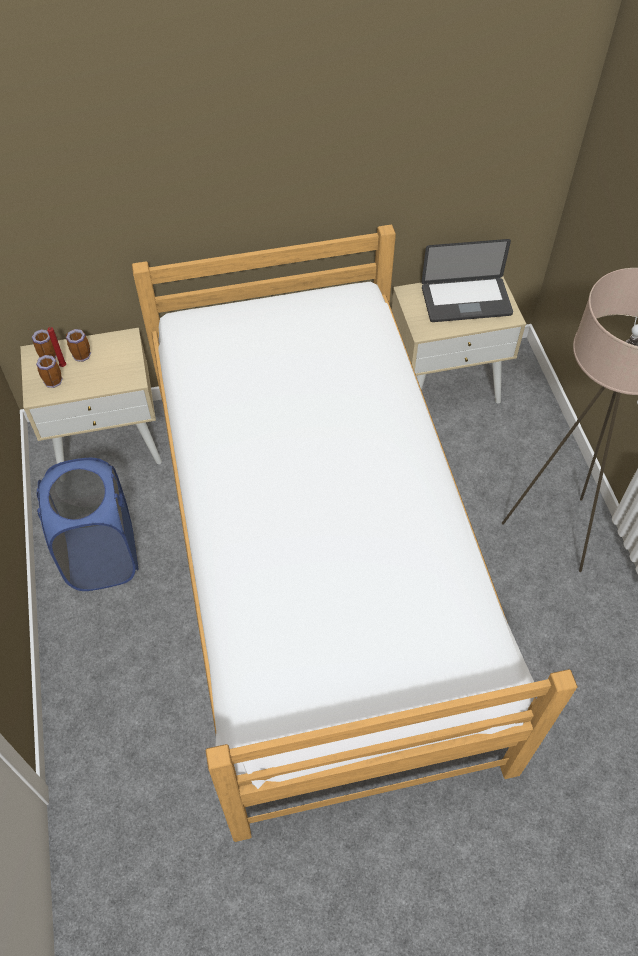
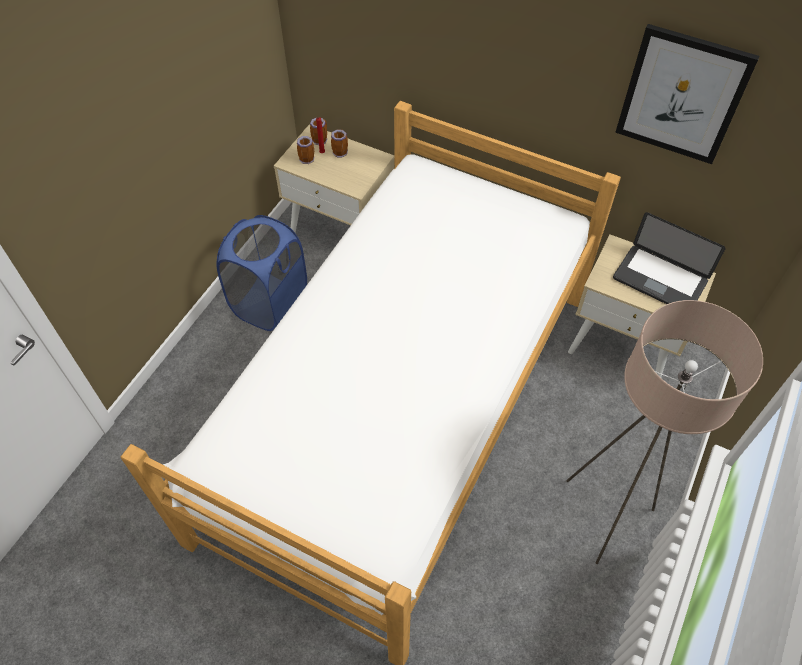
camera: 40 degrees right, 0 degrees up
(430, 117) = (682, 95): none -> picture

